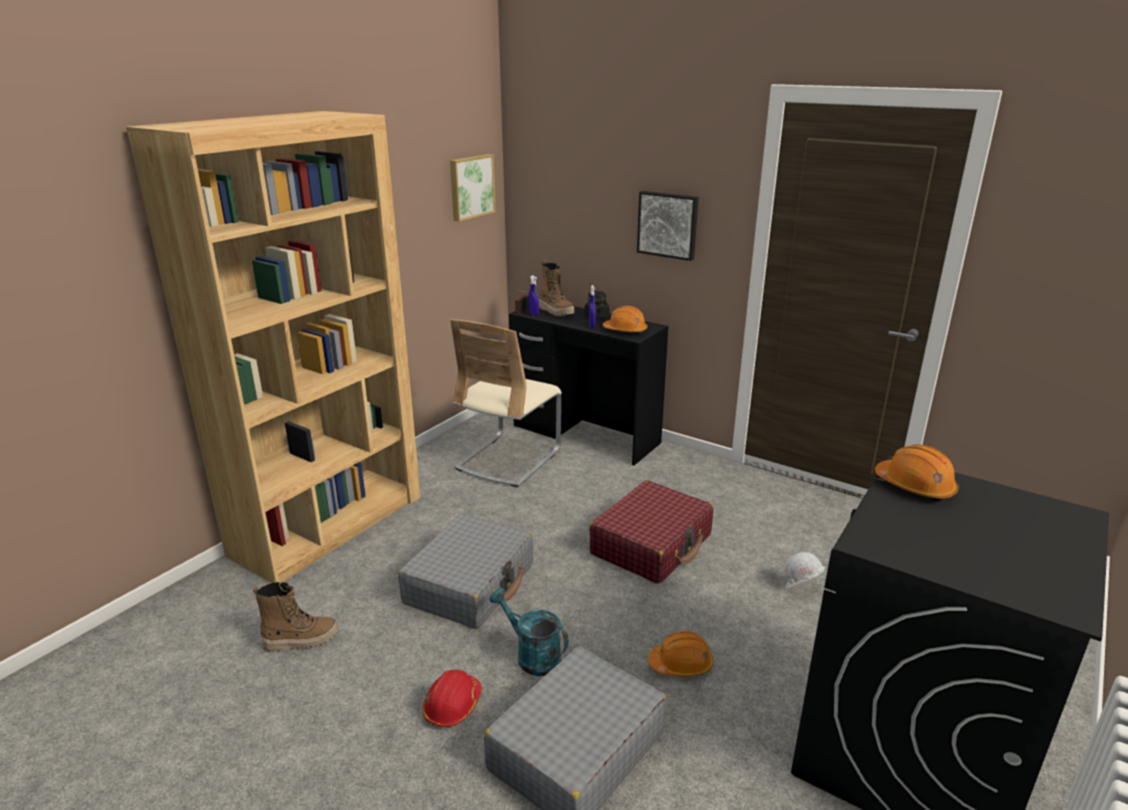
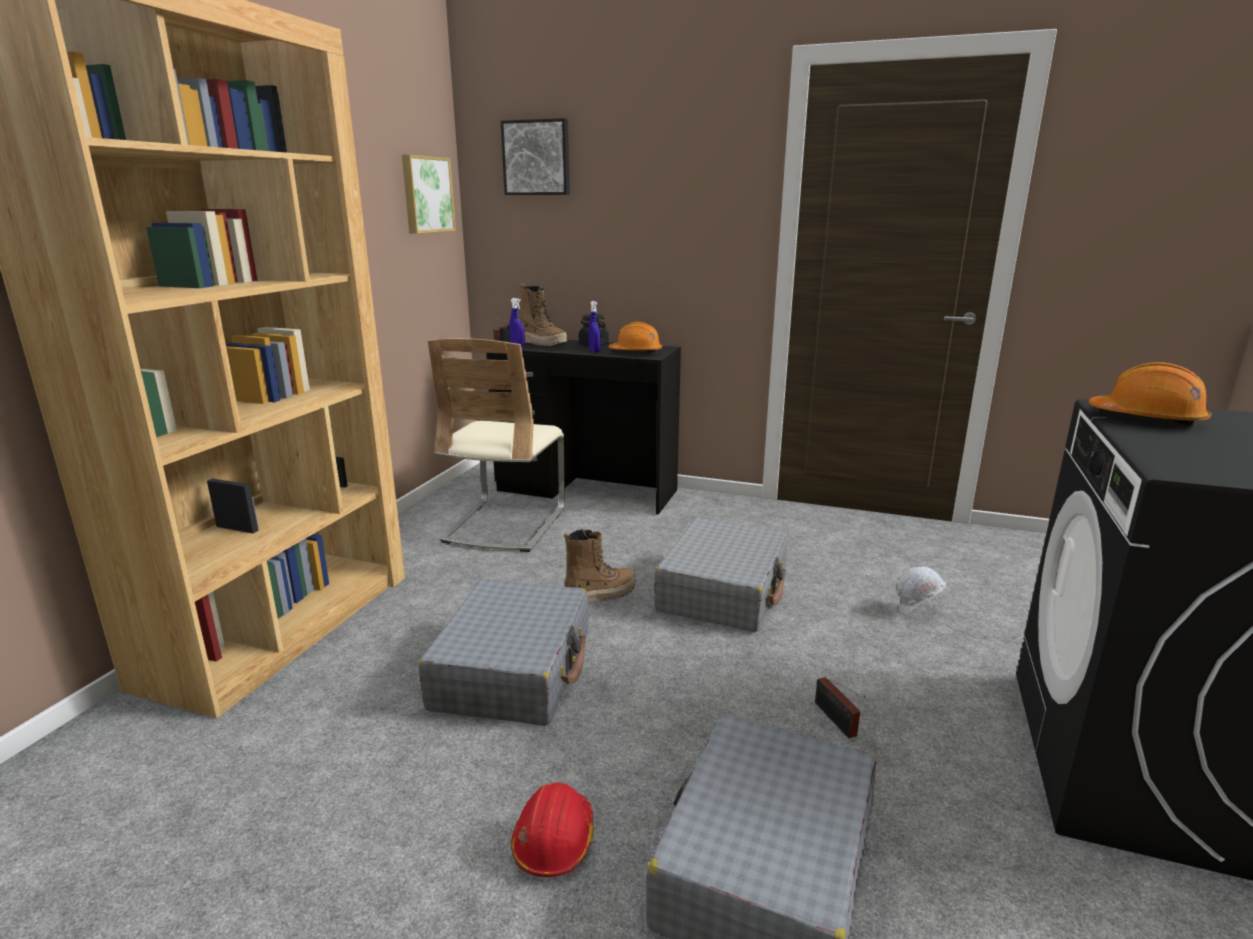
camera: 15 degrees left, 5 degrees down
(301, 640) = (277, 791): boot -> boot (601, 595)
(532, 655) = (639, 747): turquoise watering can -> none
(652, 545) = (723, 591): red suitcase -> grey suitcase
(668, 224) = (674, 226): picture -> picture (537, 158)
(681, 664) = (836, 721): orange hard hat -> radio

